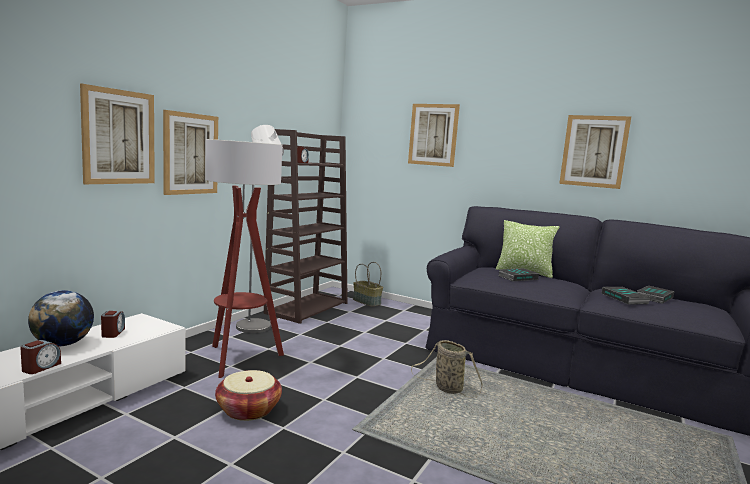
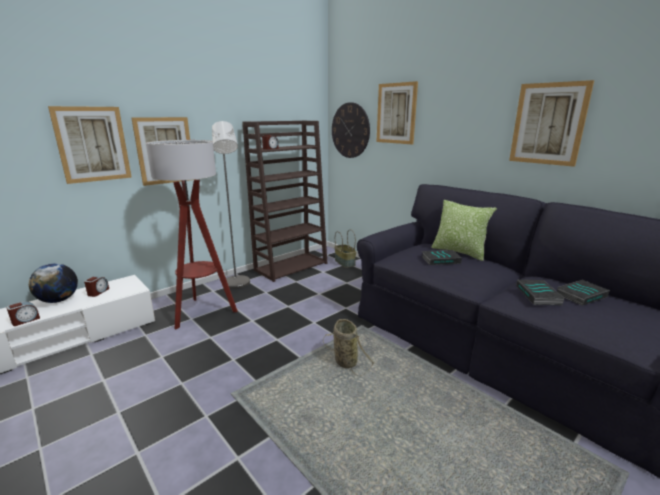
camera: 20 degrees right, 10 degrees up
(248, 410) = (171, 362): basket -> none
(372, 150) = (350, 130): none -> wall clock

